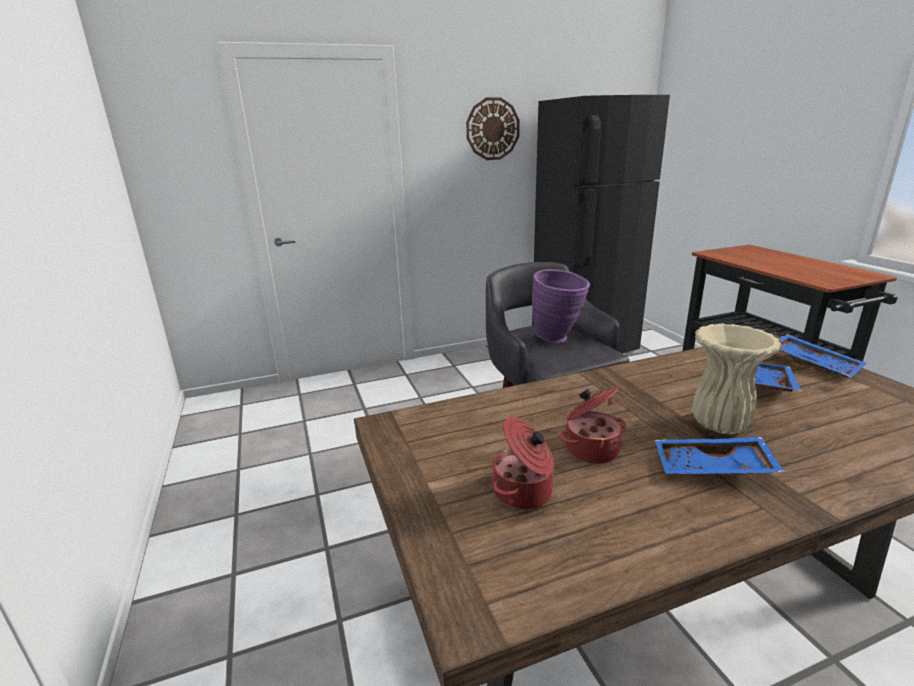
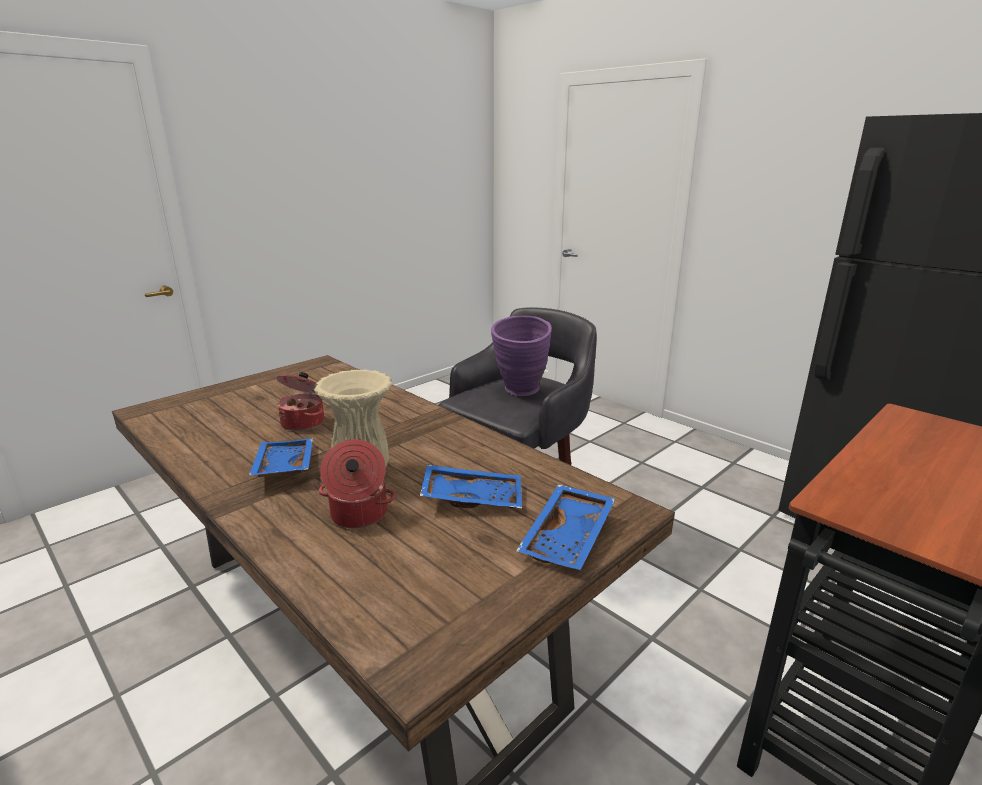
camera: 65 degrees right, 0 degrees up
(492, 129) = (820, 160): wall clock -> none
(524, 493) = (246, 409): cooking pot -> cooking pot (358, 515)

